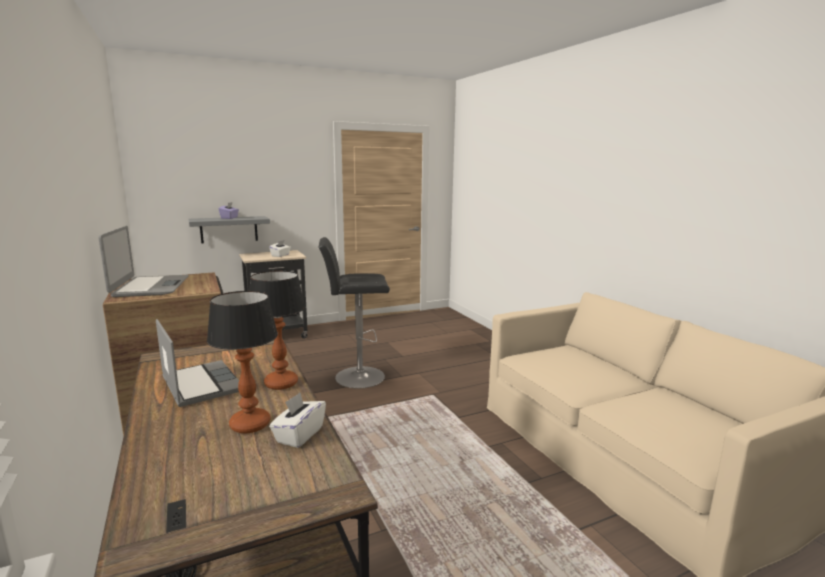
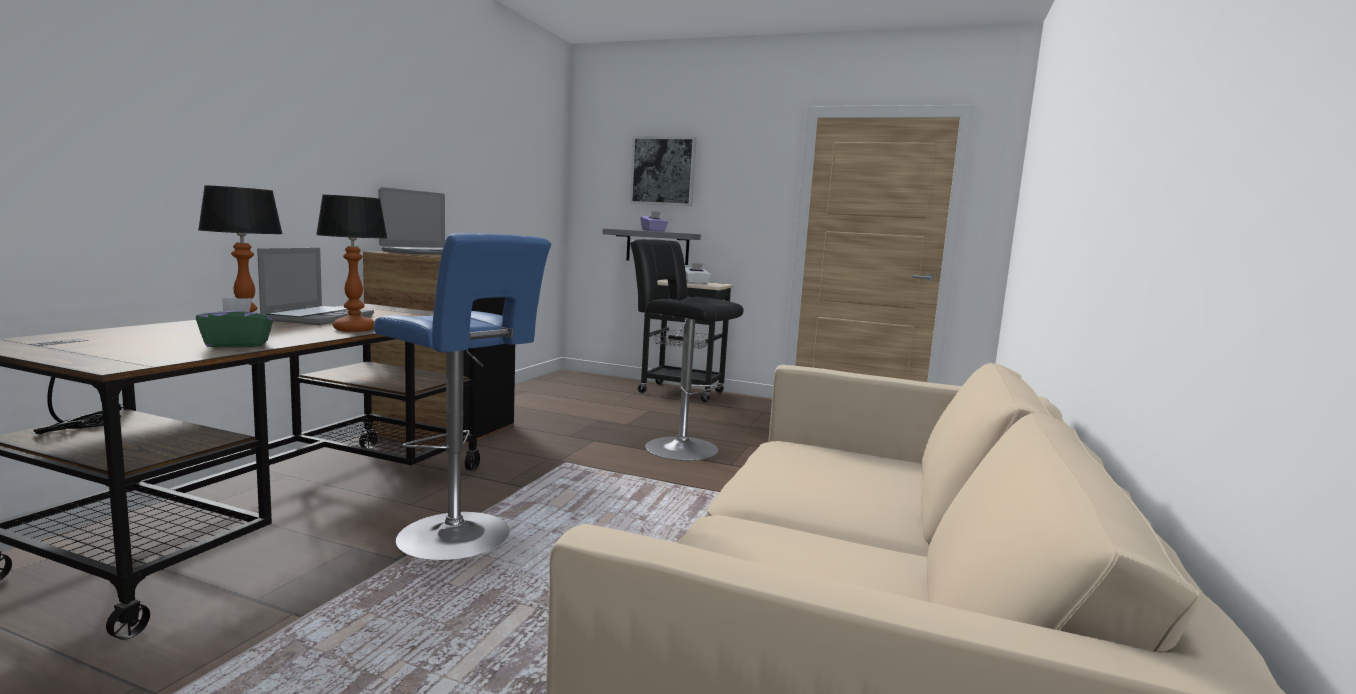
camera: 45 degrees right, 5 degrees down
(225, 168) = (663, 171): none -> picture
(299, 435) = (237, 344): white tissue box -> green tissue box
(382, 496) = (459, 538): none -> blue stool

